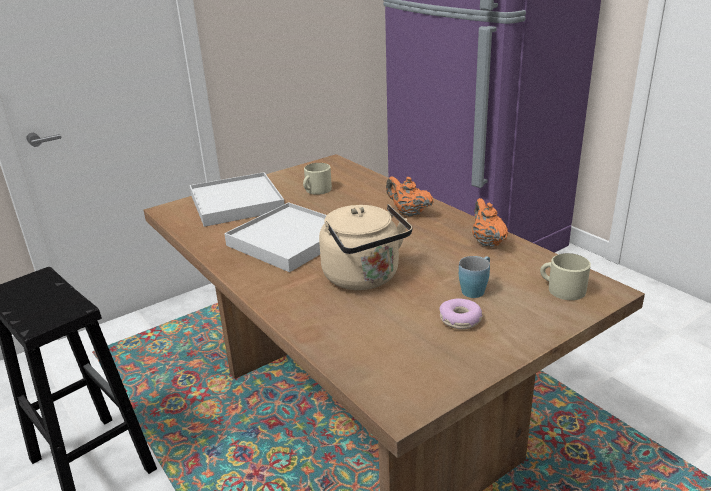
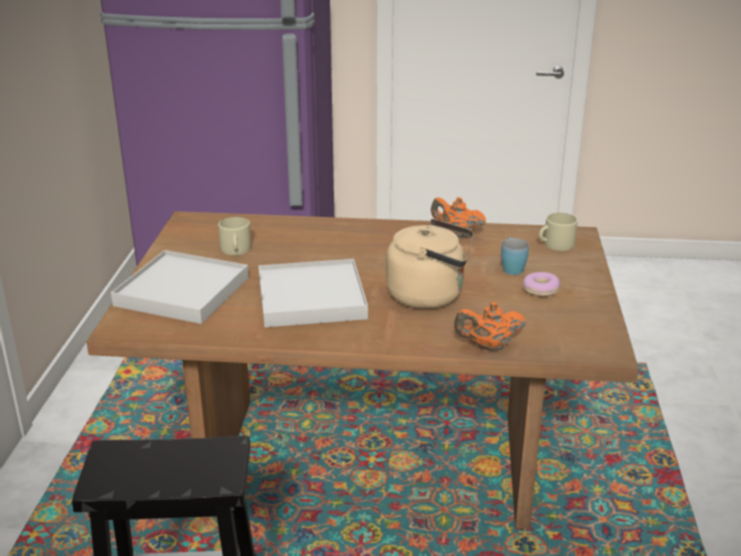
camera: 50 degrees left, 0 degrees up
(408, 213) = (358, 237): orange teapot -> orange teapot (488, 346)

